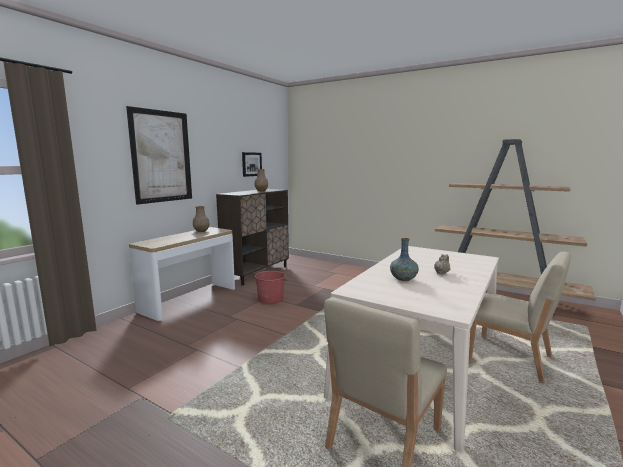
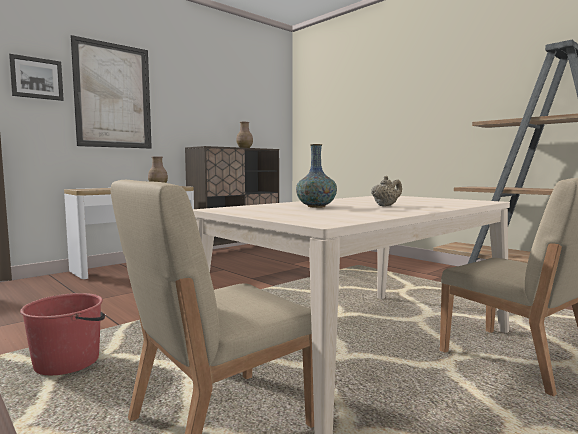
camera: 15 degrees right, 5 degrees down
(251, 164) = (237, 118): picture -> picture (36, 78)
(271, 299) = (226, 271): red bucket -> red bucket (68, 362)

